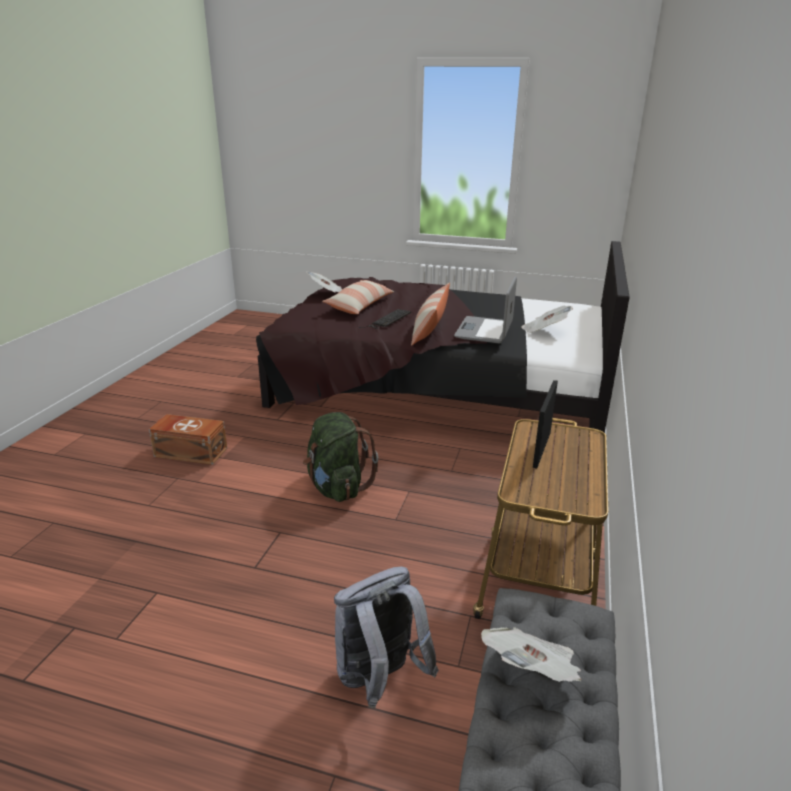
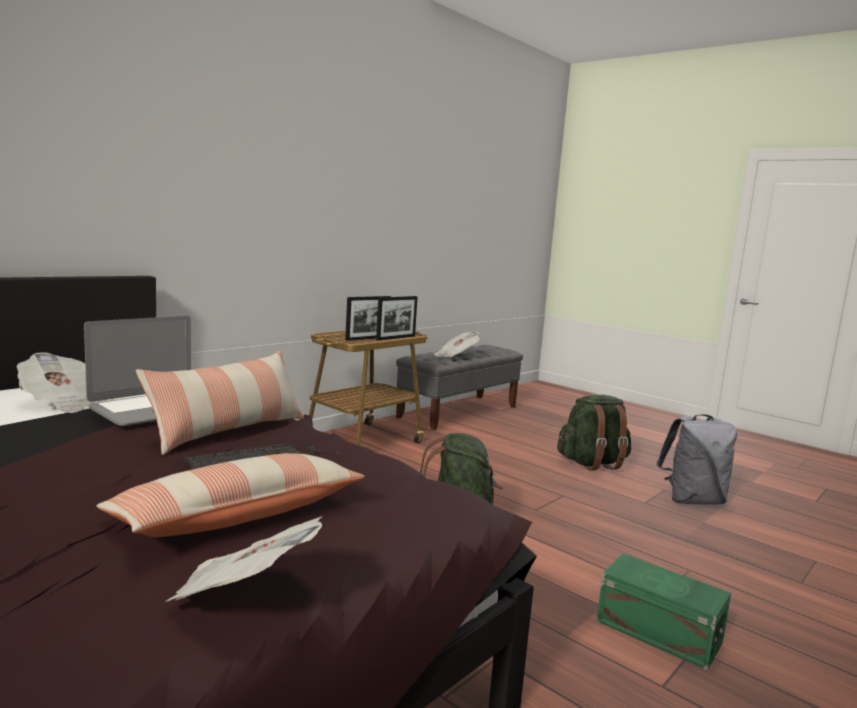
camera: 155 degrees left, 15 degrees down
(190, 451) = (659, 633): brown storage box -> green storage box
(213, 676) = (592, 463): none -> green backpack
(379, 680) = (495, 442): grey backpack -> grey backpack (692, 500)
(522, 469) = (396, 338): none -> picture frame

